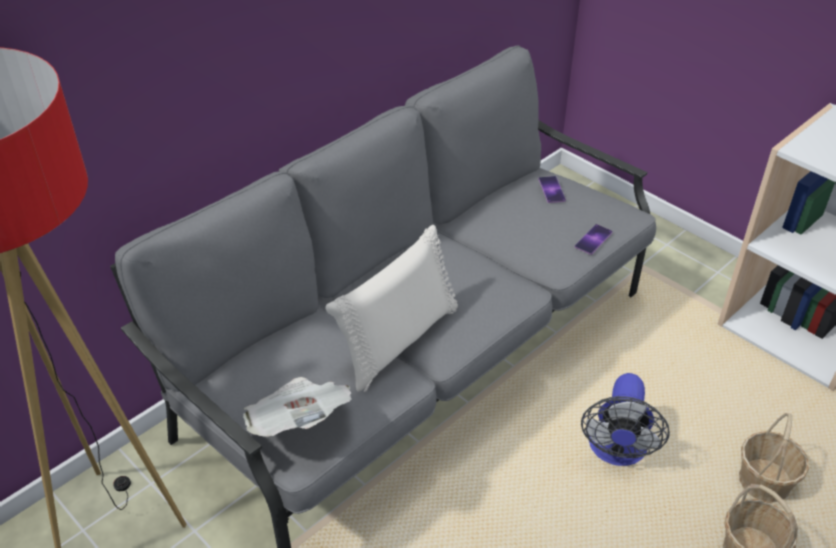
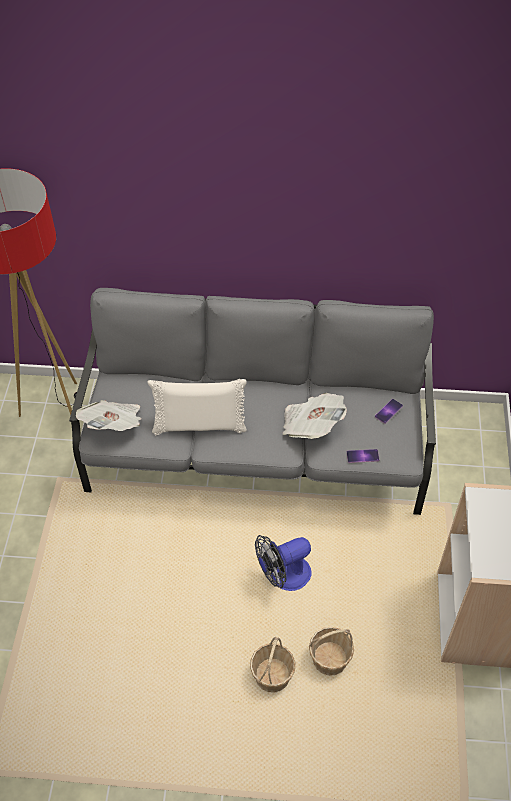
camera: 50 degrees right, 10 degrees up
(508, 252) = (311, 425): none -> newspaper

